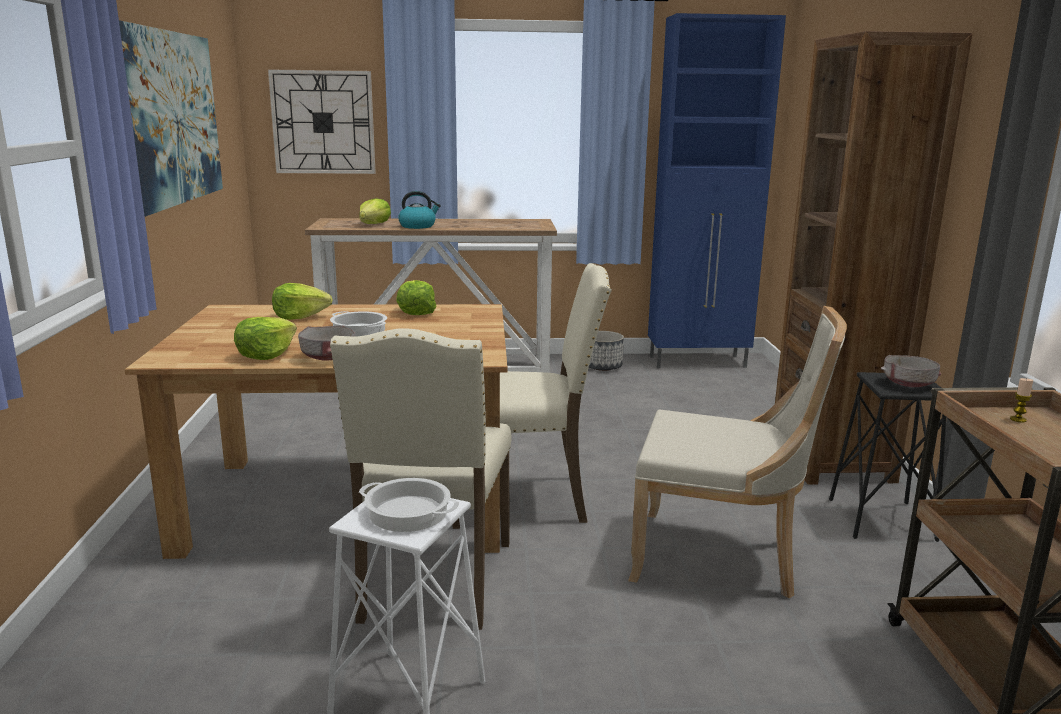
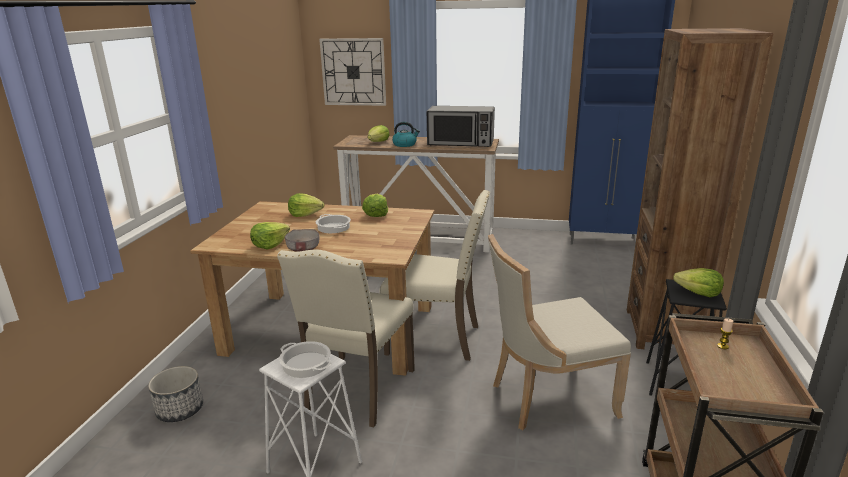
camera: 15 degrees right, 5 degrees up
(169, 118) = (243, 83): picture -> none
(500, 224) = (460, 143): none -> microwave
(603, 366) = (532, 240): planter -> planter (180, 409)
(721, 558) = (547, 398): beige chair -> beige chair turned 135 degrees clockwise
(909, 384) = (698, 293): grey bowl -> lettuce

